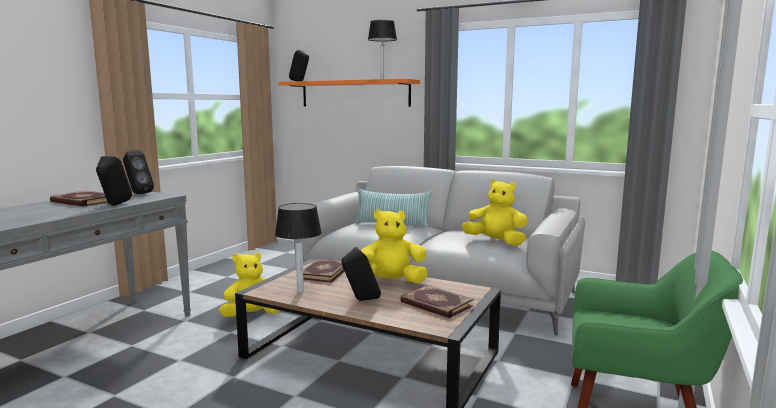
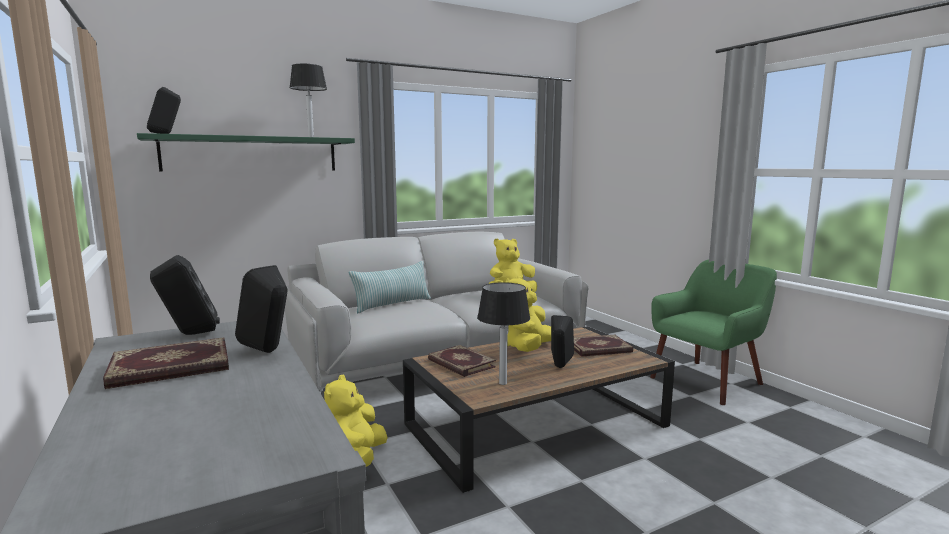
camera: 55 degrees left, 0 degrees up
(354, 94) = (252, 154): orange shelf -> green shelf

